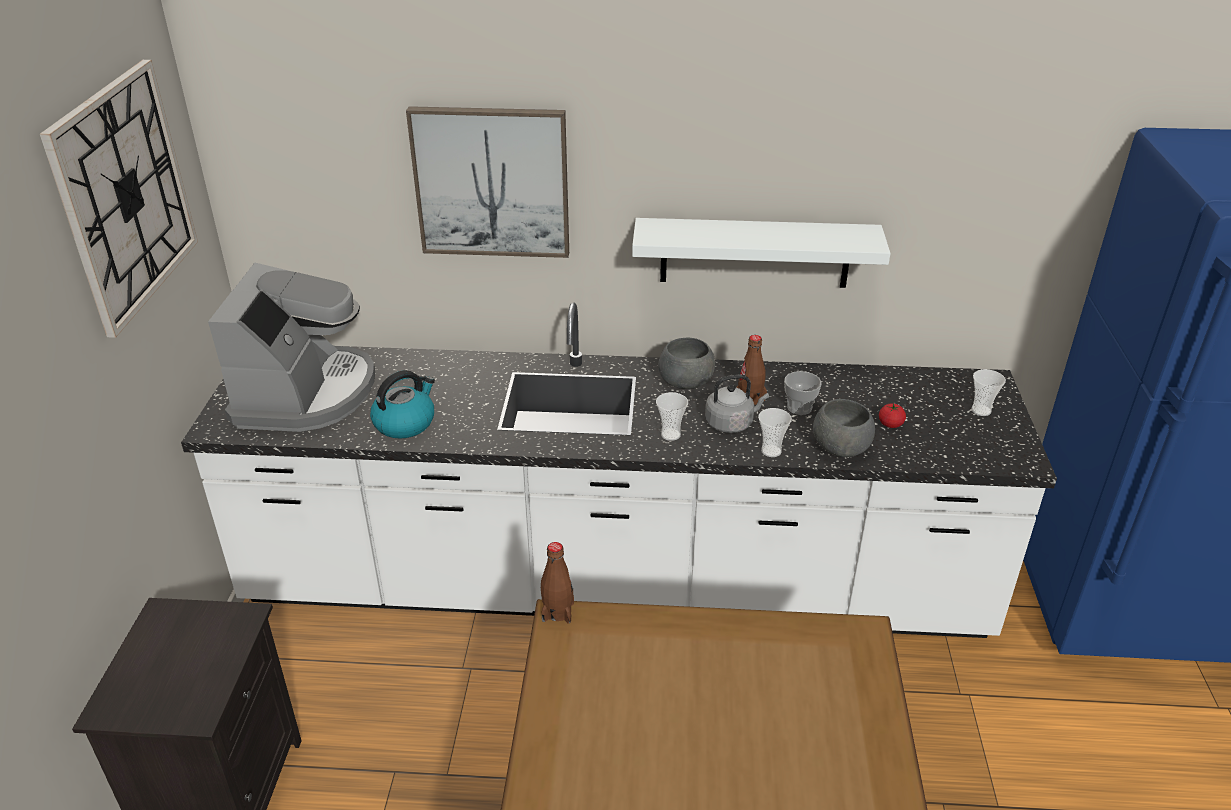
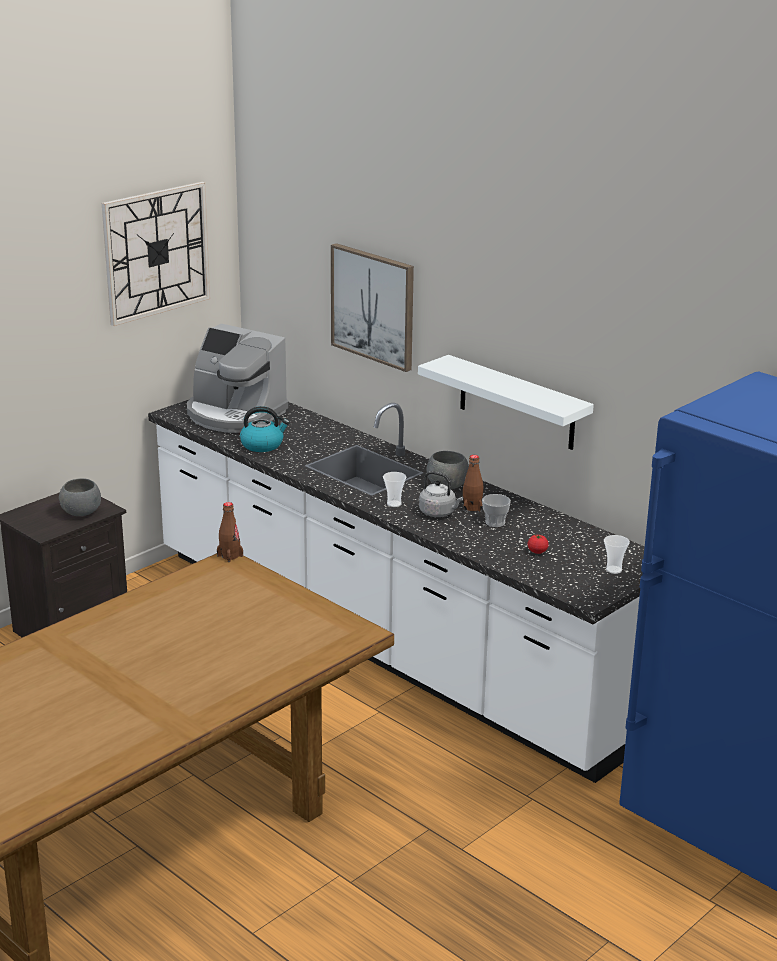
camera: 40 degrees right, 10 degrees down
(306, 393) = (234, 414): coffee machine -> coffee machine turned 75 degrees clockwise
(771, 451) = (438, 533): cup -> none
(839, 449) = (481, 548): grey bowl -> grey bowl (81, 513)

